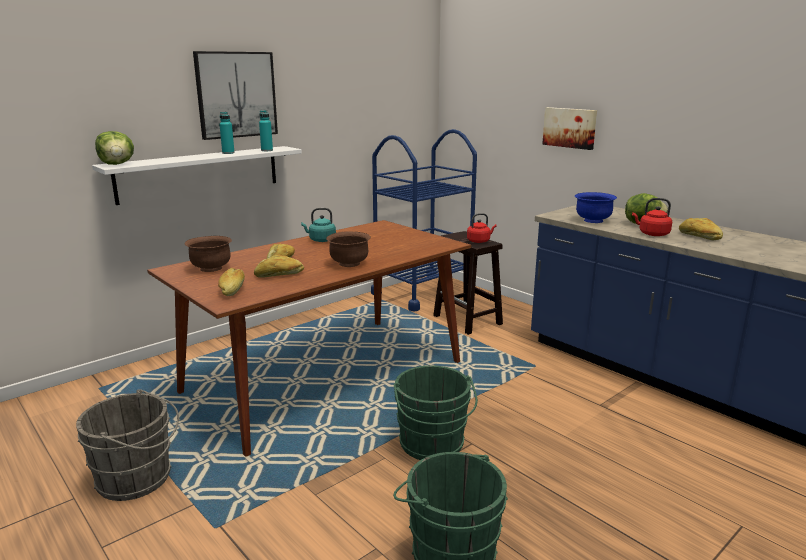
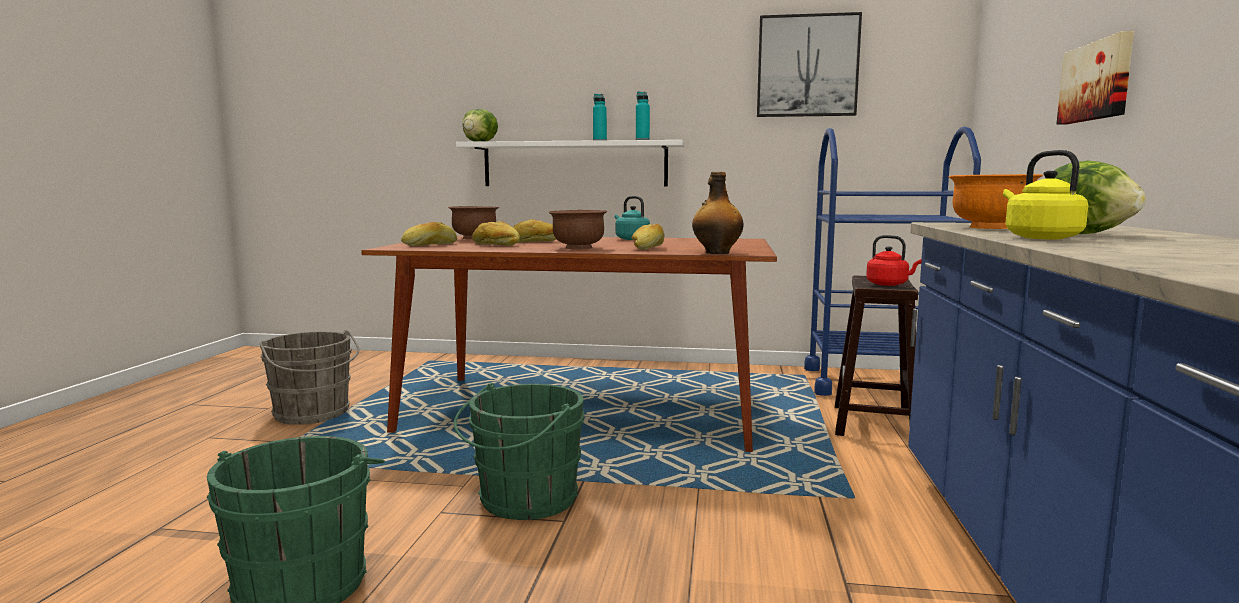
camera: 50 degrees right, 10 degrees down
(236, 95) = (626, 78): picture -> picture (807, 66)
(438, 249) = (716, 253): none -> bottle
(593, 220) = (990, 227): blue bowl -> orange bowl
(652, 234) = (1039, 237): red kettle -> yellow kettle
(699, 237) = (1153, 246): bread -> bread (648, 248)

